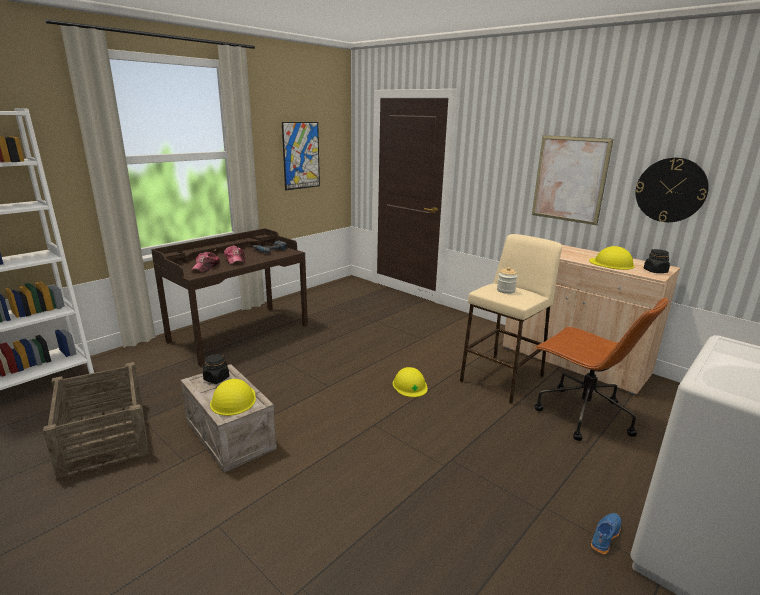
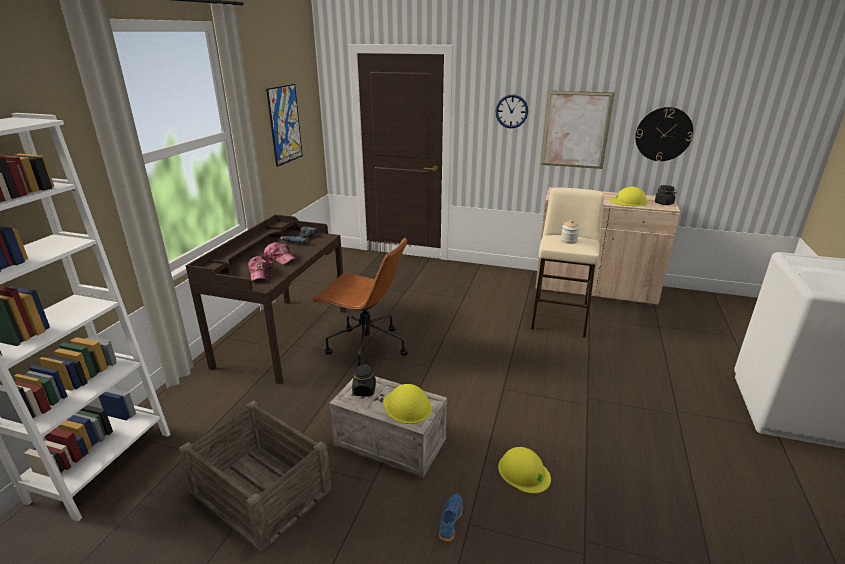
camera: 25 degrees left, 5 degrees up
(410, 385) = (497, 344): yellow hard hat -> yellow hard hat (523, 472)
(506, 156) = (511, 111): none -> wall clock
(581, 414) = (638, 331): brown office chair -> brown office chair (365, 347)
(604, 536) = (726, 417): blue shoe -> blue shoe (449, 520)

